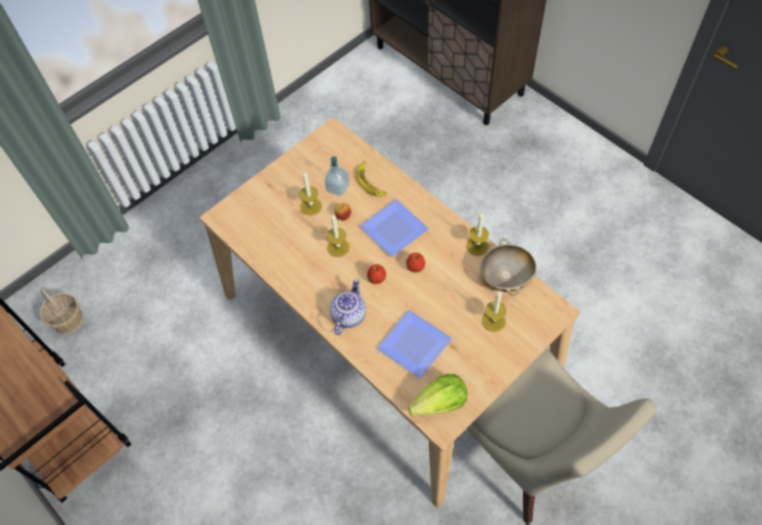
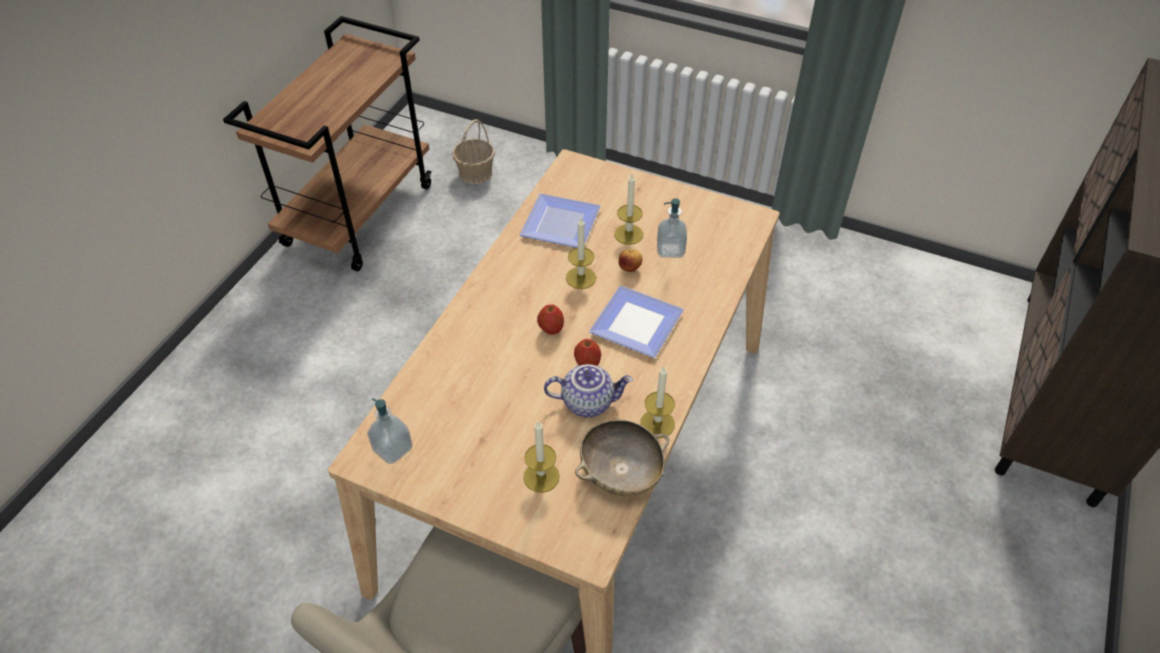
camera: 65 degrees right, 10 degrees down
(348, 315) = (487, 317): teapot -> teapot (588, 401)
(370, 182) = (697, 279): banana -> none
(417, 344) = (471, 399): plate -> plate (562, 226)
(440, 403) = (392, 449): lettuce -> soap dispenser

